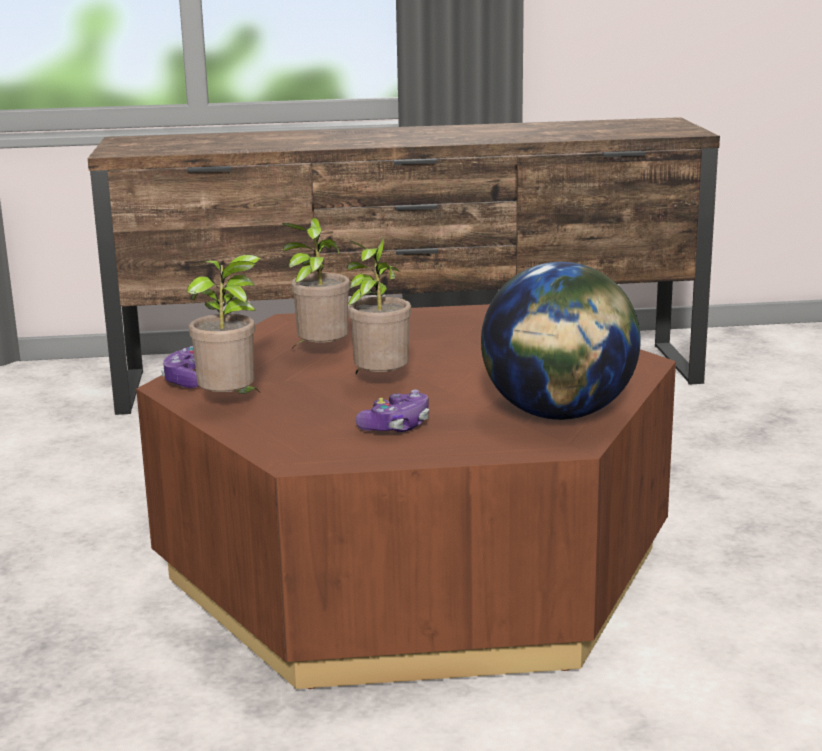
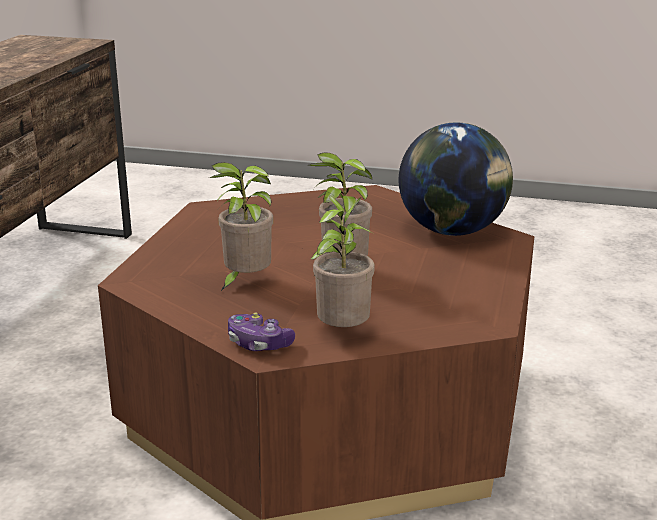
camera: 70 degrees left, 5 degrees up
(396, 426) = (442, 280): game controller -> none

